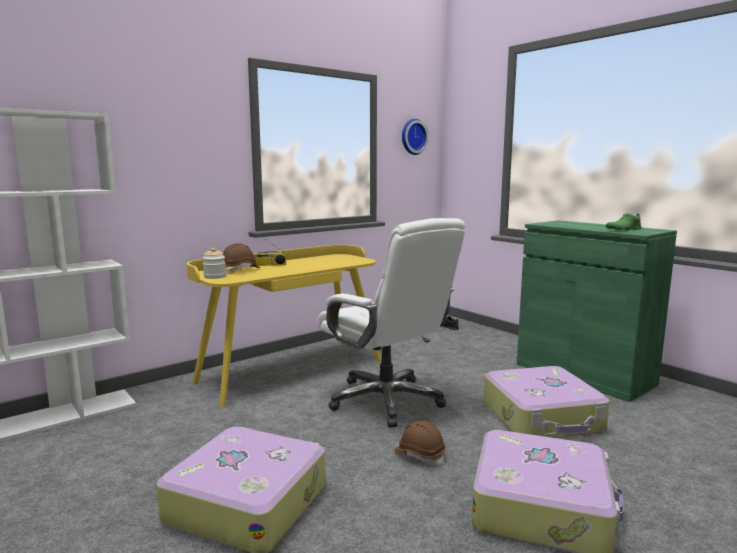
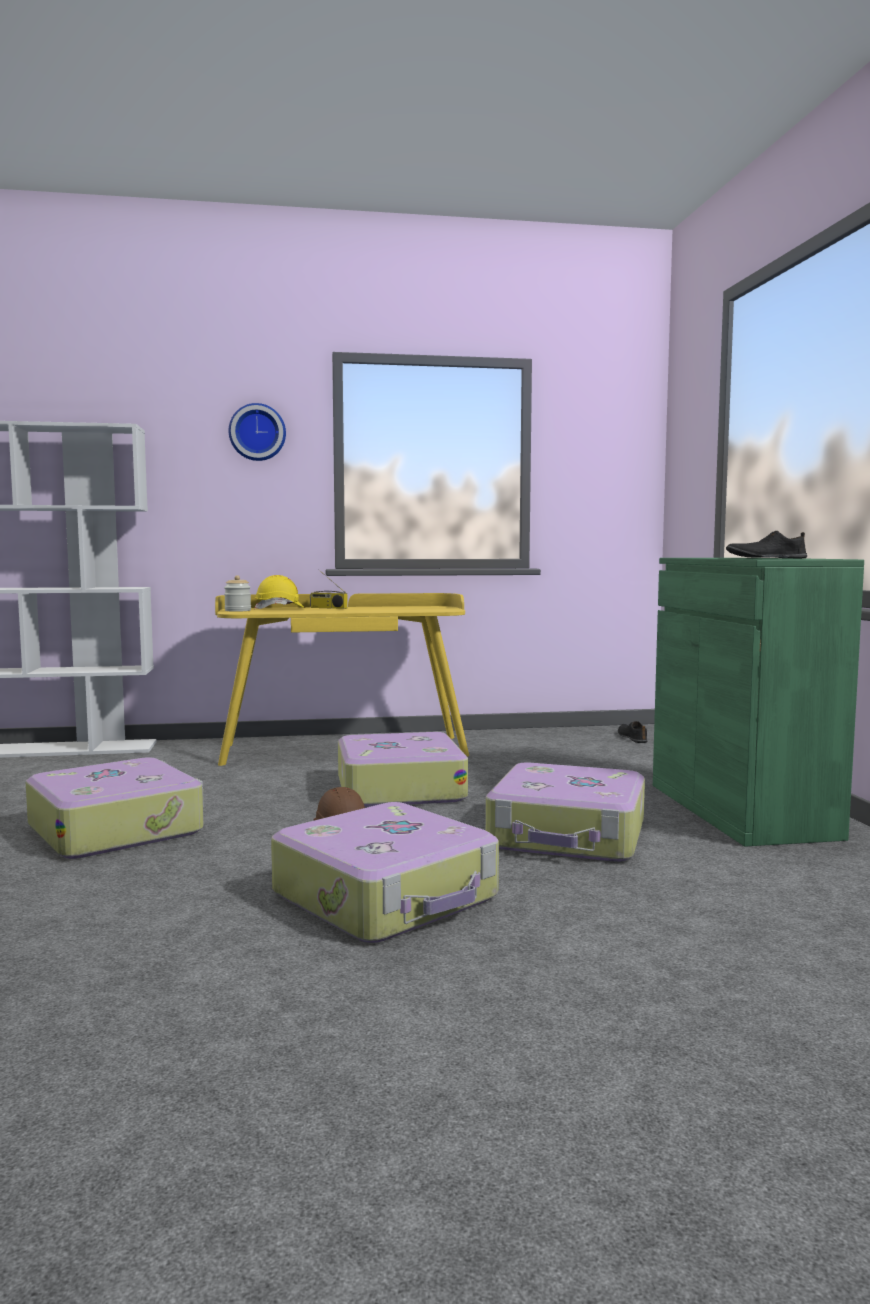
camera: 30 degrees right, 5 degrees down
(240, 270) = (280, 609): brown hard hat -> yellow hard hat
(387, 400) = (398, 788): white office chair -> suitcase
(412, 137) = (600, 445): wall clock -> wall clock (257, 432)
(623, 230) = (766, 558): green shoe -> black shoe

